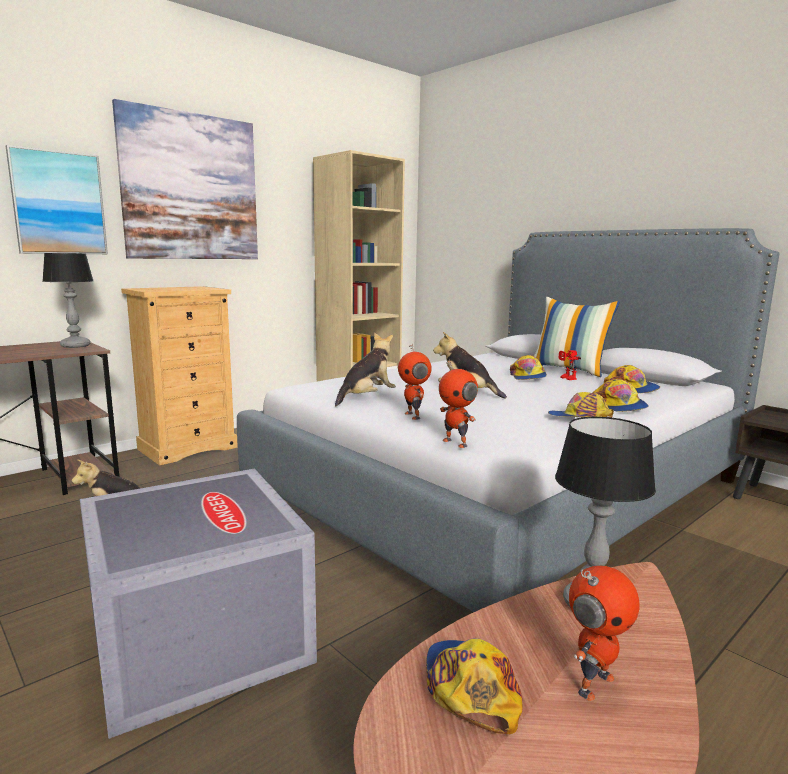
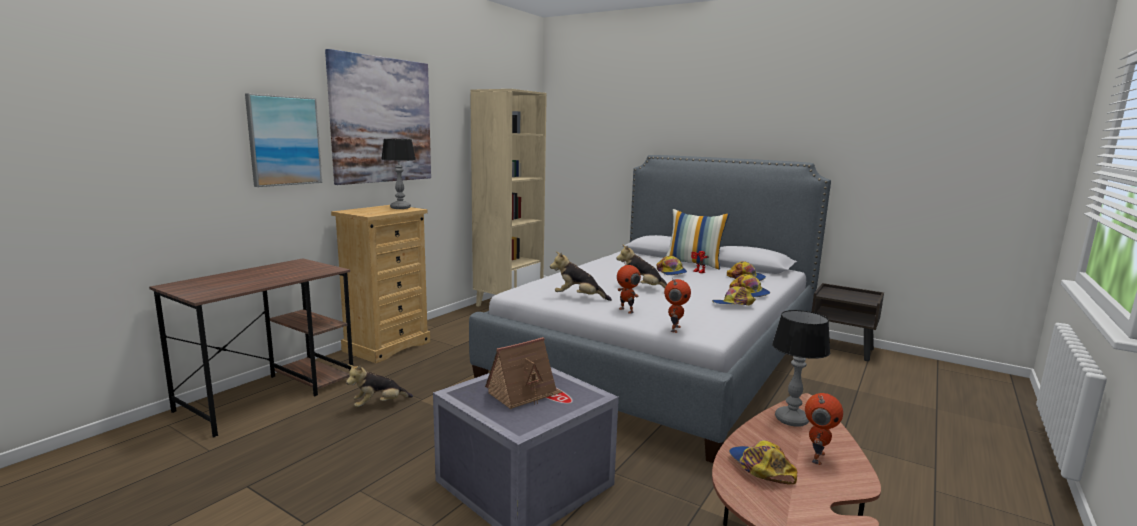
camera: 15 degrees left, 0 degrees up
(75, 346) = (311, 266): table lamp -> table lamp (400, 208)
(189, 512) = (524, 393): none -> toy house
(367, 398) = (578, 298): plush toy -> plush toy turned 105 degrees counterclockwise
(456, 443) = (674, 329): toy robot -> toy robot turned 105 degrees counterclockwise

